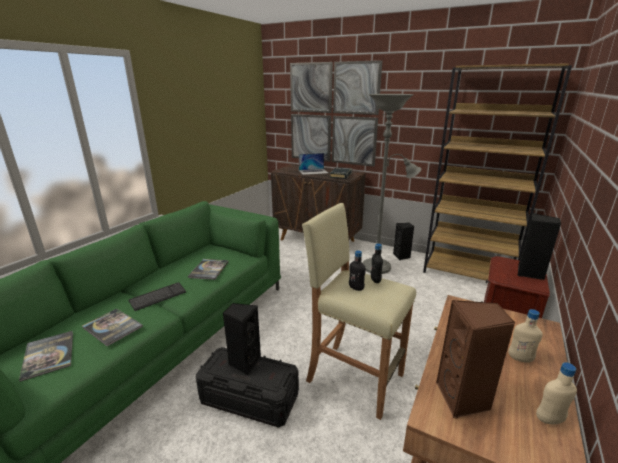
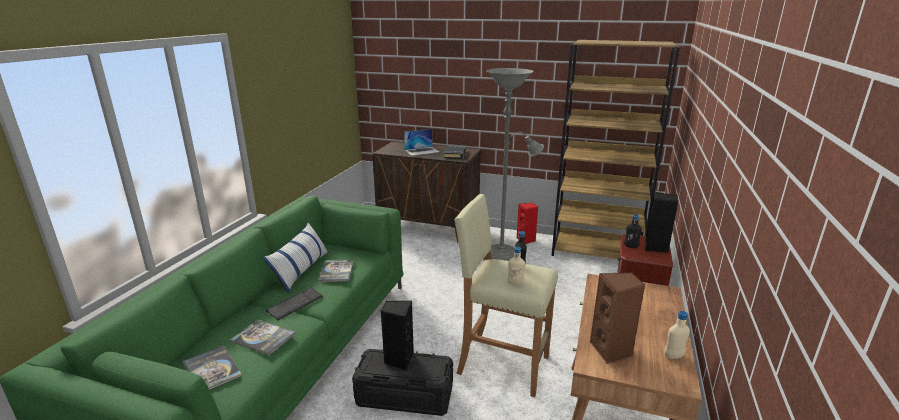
camera: 10 degrees left, 0 degrees up
(180, 266) = (301, 270): none -> pillow
(332, 114) = (439, 84): picture -> none
(356, 288) = (503, 275): black bottle -> black bottle (631, 246)
(402, 256) = (526, 240): black speaker -> red speaker
(520, 358) = (651, 318): beige bottle -> beige bottle (515, 284)

